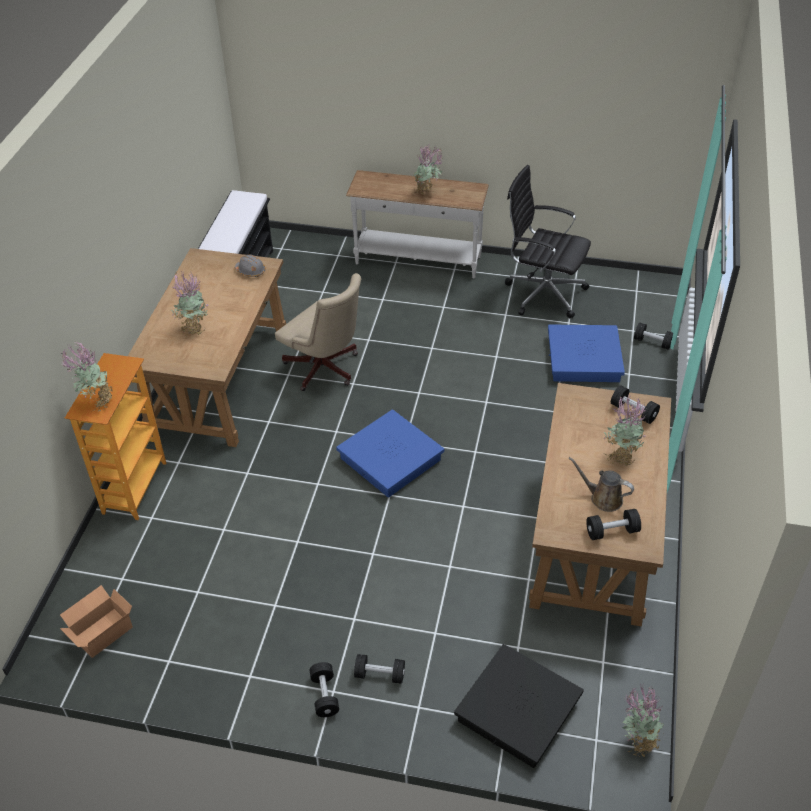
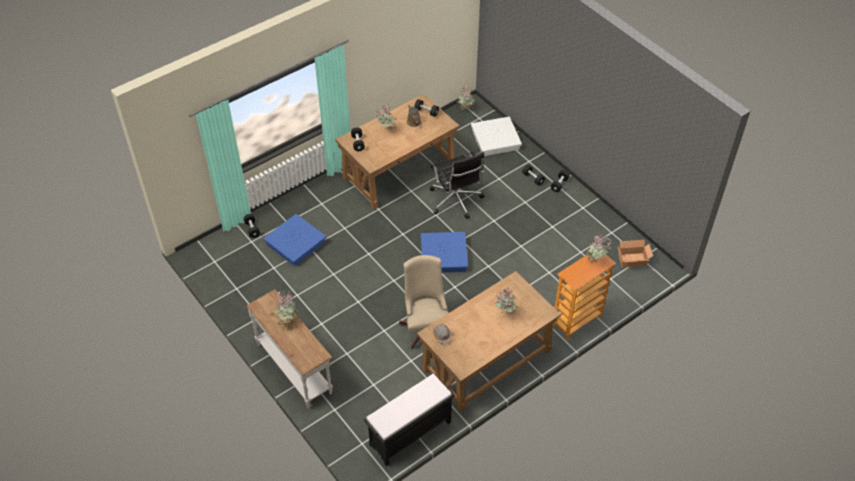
camera: 140 degrees left, 5 degrees up
(517, 710) = (495, 140): black storage box -> white storage box
(543, 293) = (260, 294): black office chair -> black office chair (456, 201)

